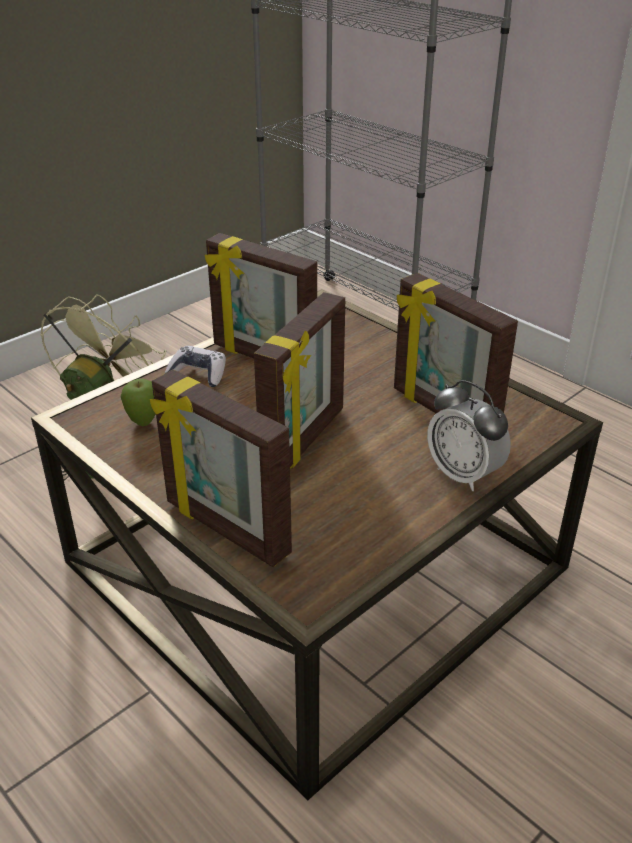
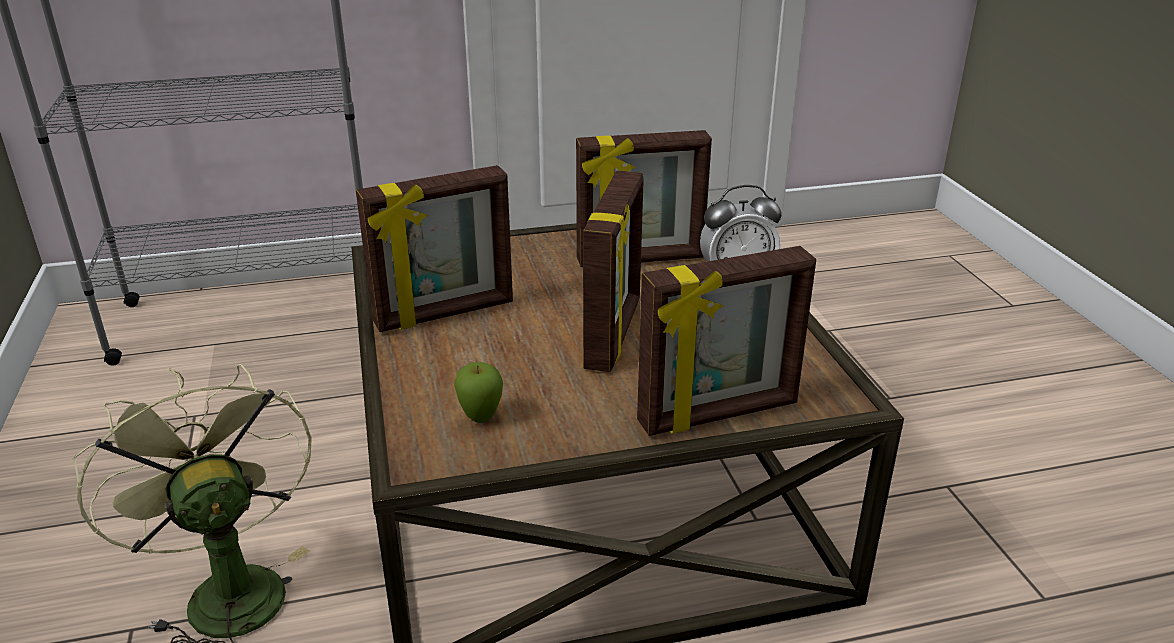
camera: 60 degrees left, 5 degrees down
(198, 374) = (426, 359): game controller -> none
(305, 440) = (615, 334): picture frame -> picture frame turned 45 degrees clockwise

